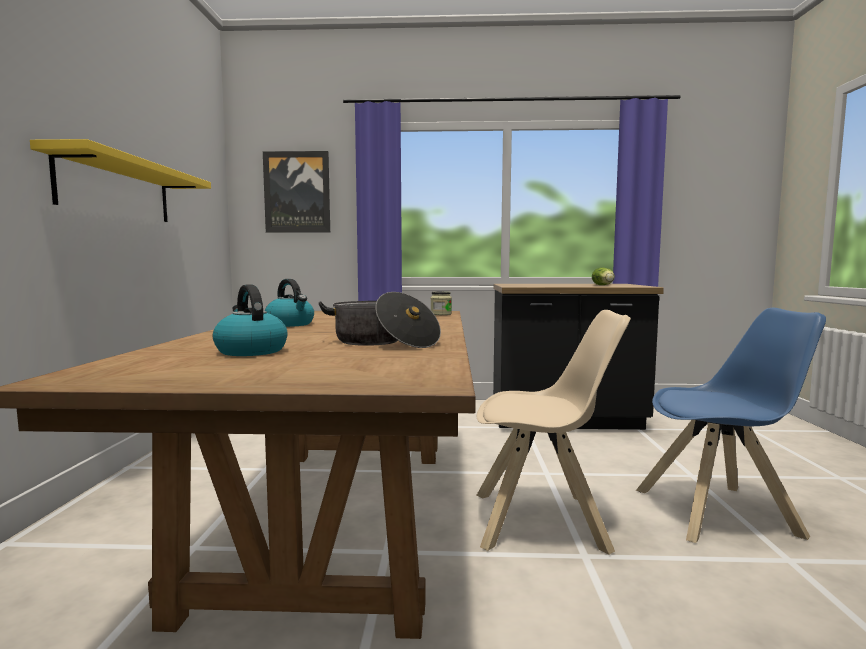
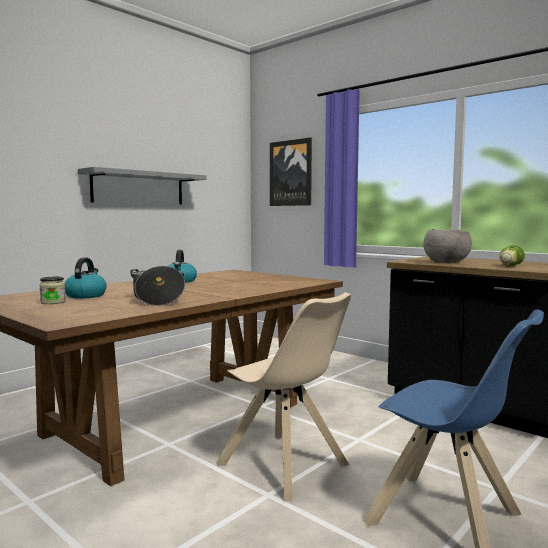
camera: 40 degrees right, 0 degrees up
(117, 190) = (138, 188): yellow shelf -> grey shelf
(441, 314) = (308, 282): jar -> jar (53, 302)
(552, 285) = (446, 263): none -> grey bowl

